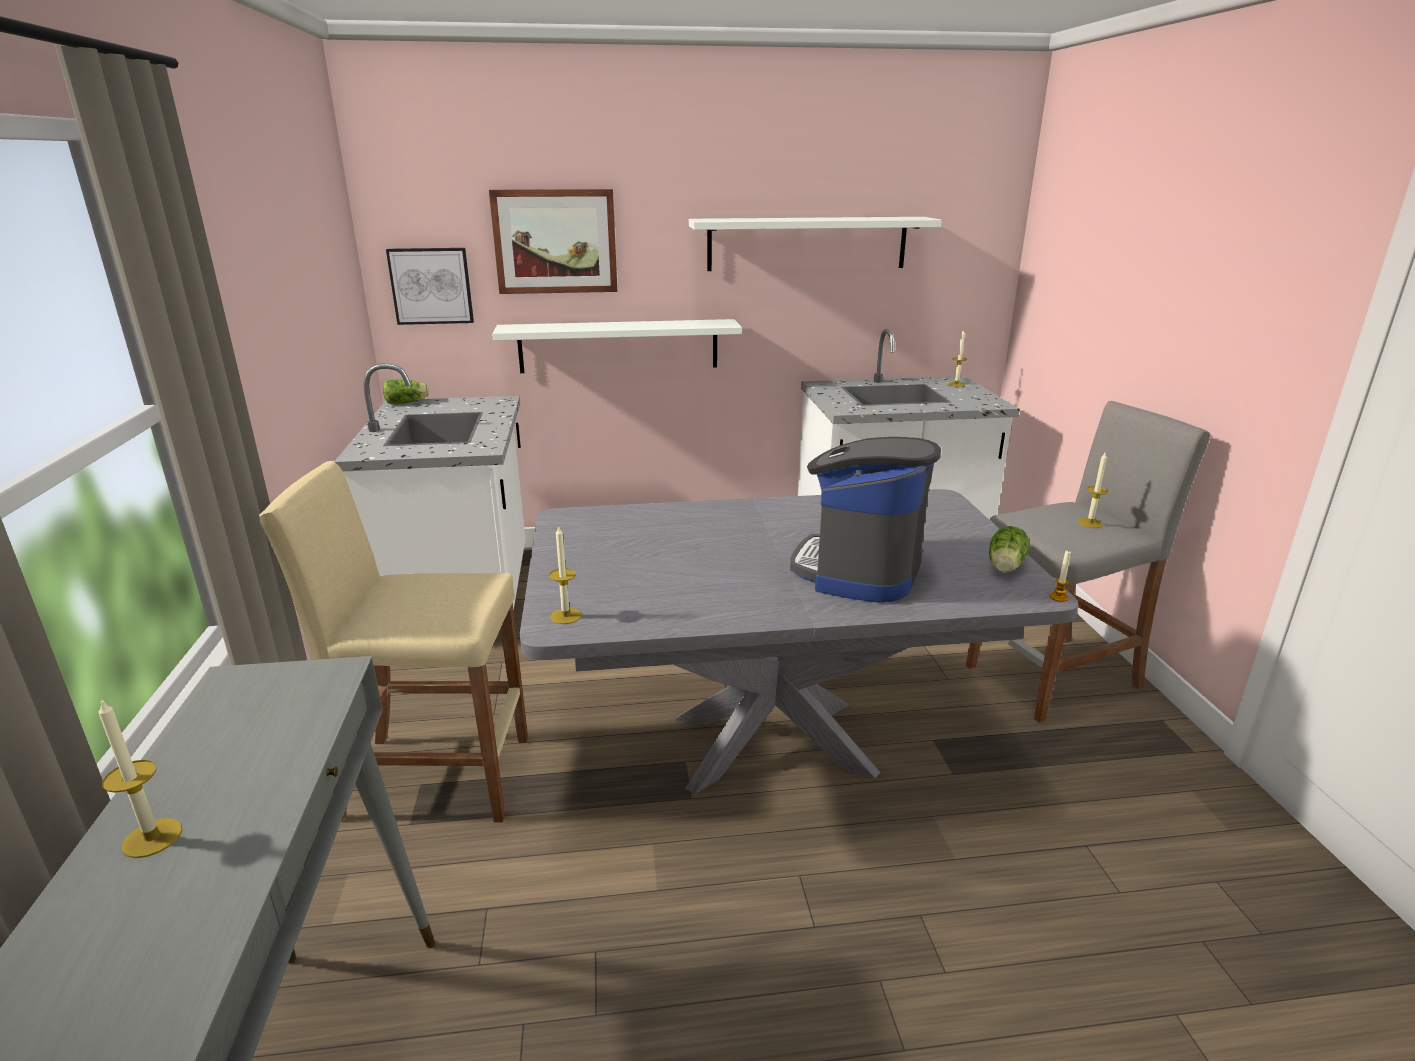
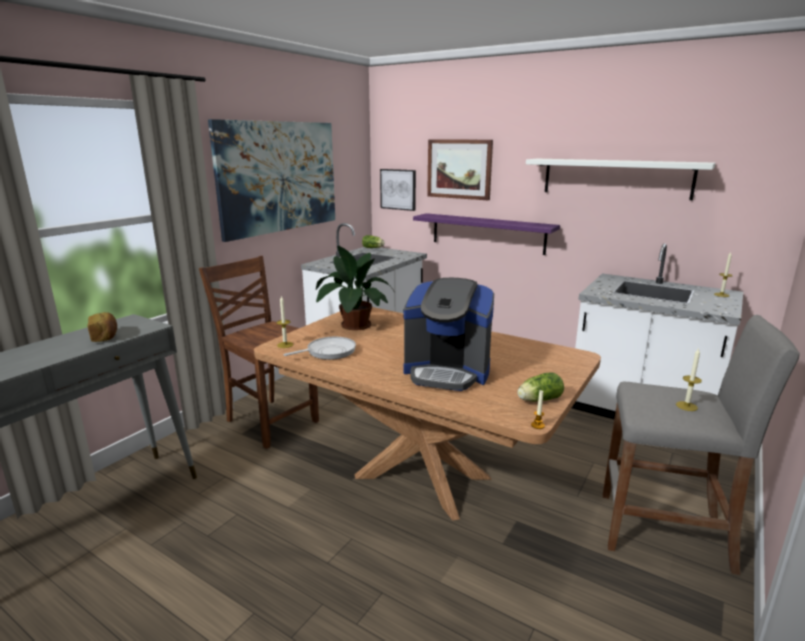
camera: 40 degrees right, 5 degrees down
(152, 838) = (39, 349): candle -> none
(268, 738) = (105, 336): none -> bread
(274, 285) = (279, 177): none -> picture
(435, 777) = (270, 421): beige stool -> brown chair
(606, 546) = (353, 325): none -> potted plant
(618, 346) = (487, 233): white shelf -> purple shelf
(657, 601) = (328, 352): none -> frying pan
(771, 743) = (422, 476): grey dining table -> brown dining table
(859, 570) = (447, 372): coffee machine -> coffee machine turned 135 degrees counterclockwise

